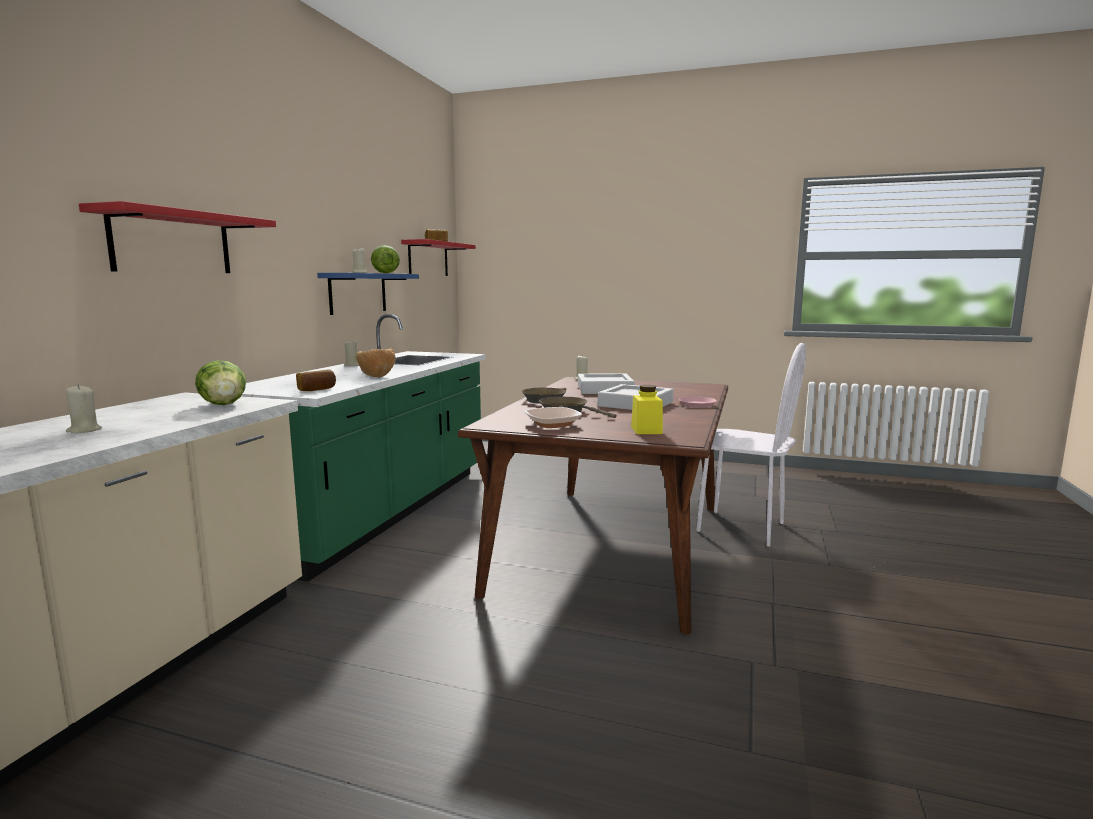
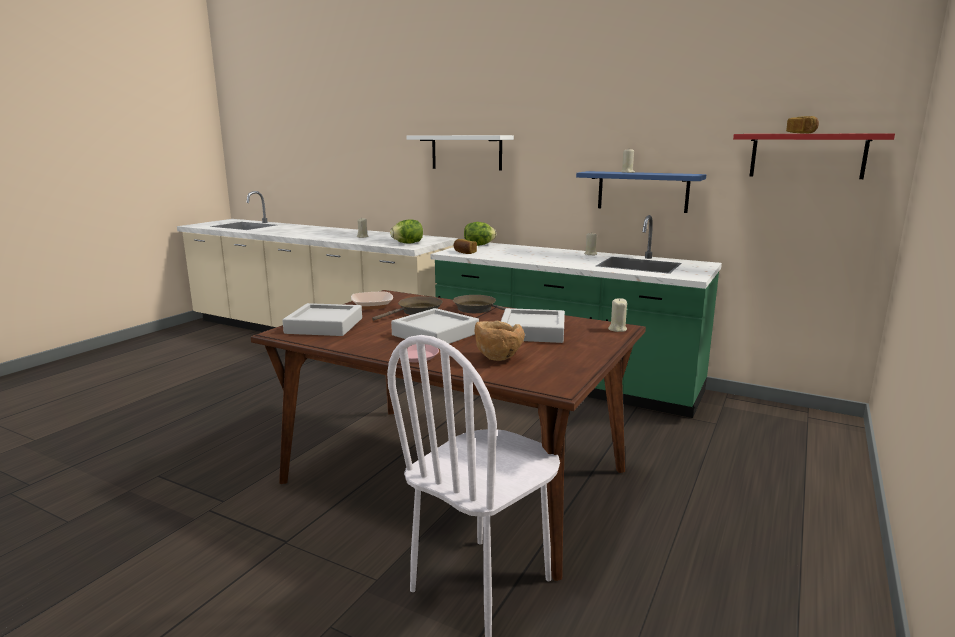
camera: 100 degrees right, 5 degrees up
(172, 243) = (466, 152): red shelf -> white shelf
(376, 376) = (520, 259): brown bowl -> brown bowl (498, 358)
(385, 273) = (663, 173): lettuce -> lettuce (478, 245)
(646, 430) = (324, 326): yellow jar -> grey tray

